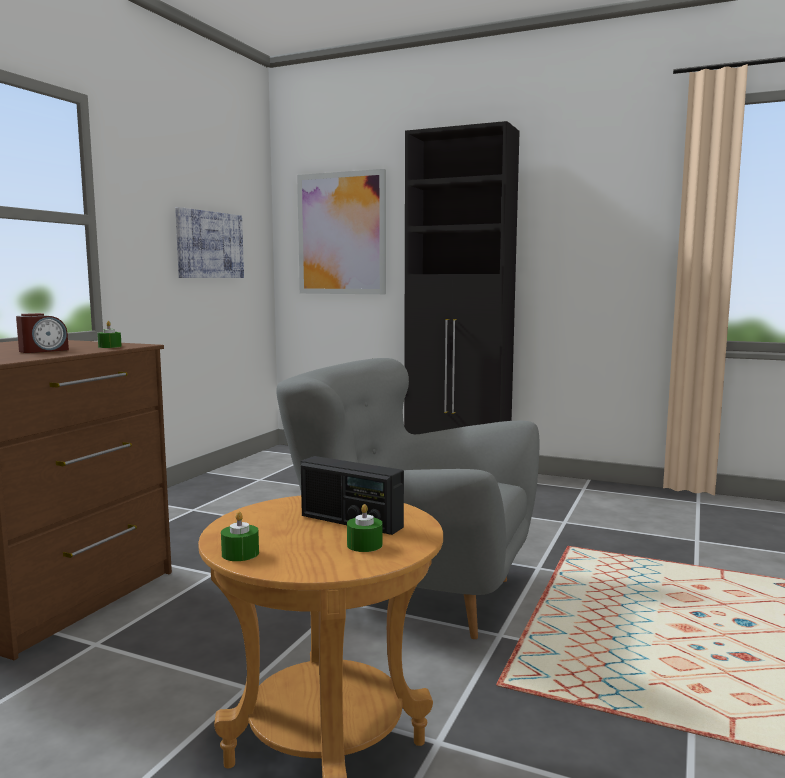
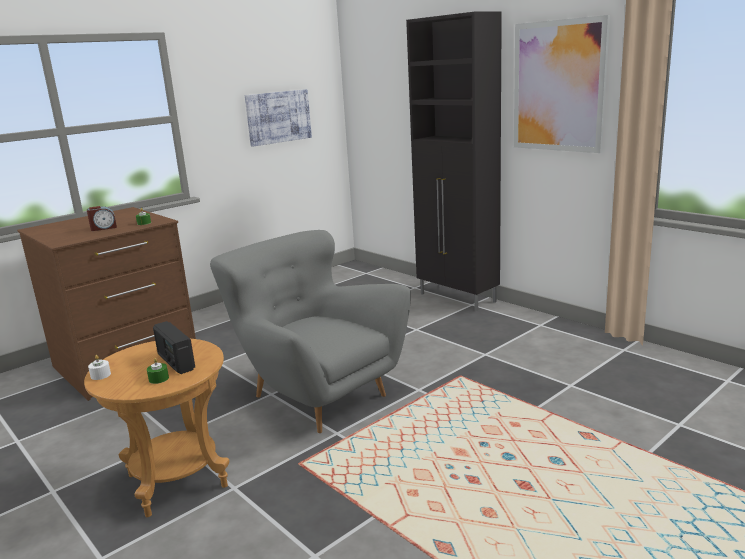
camera: 25 degrees right, 10 degrees up
(240, 553) = (100, 375): green candle -> white candle
(341, 234) = (384, 98): picture -> picture (558, 86)

